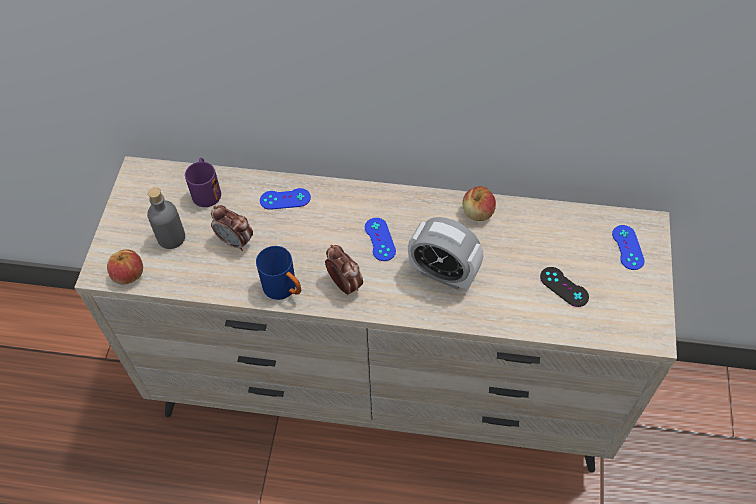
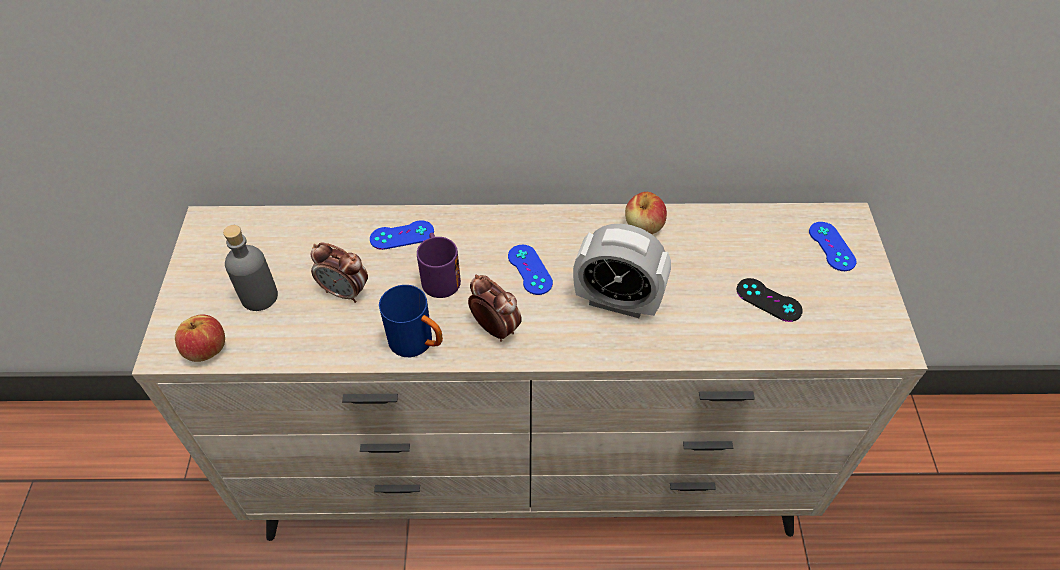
camera: 10 degrees left, 5 degrees down
(206, 190) = (299, 235): purple mug -> purple mug (439, 276)

